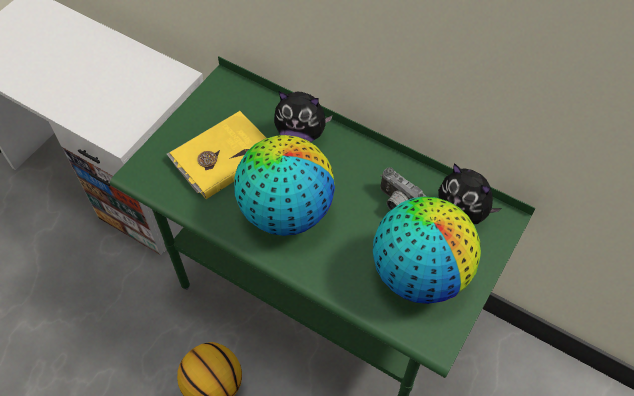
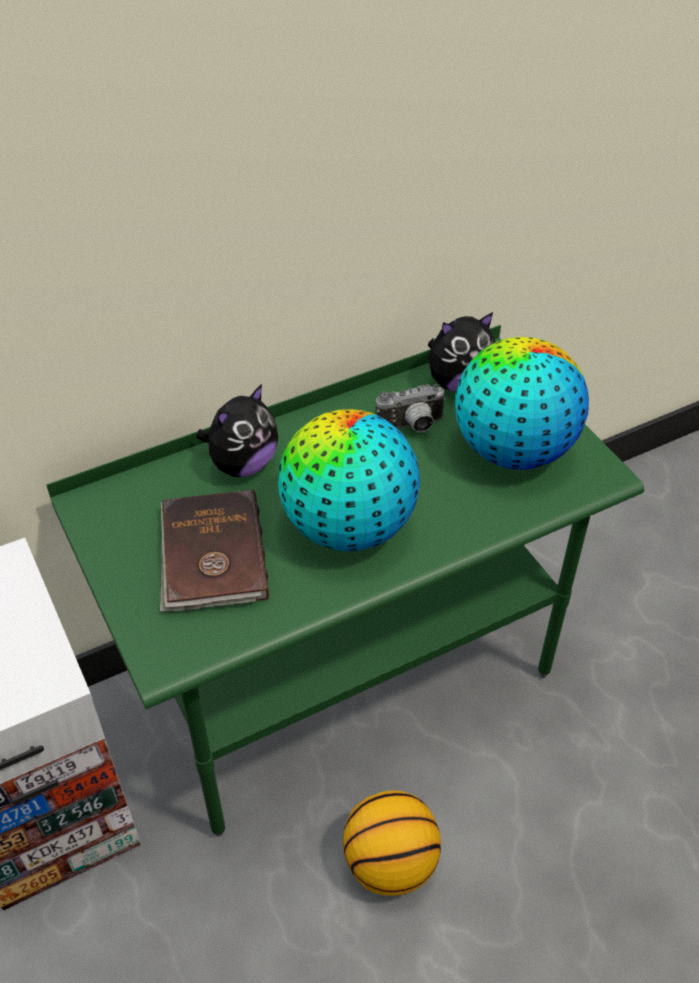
camera: 60 degrees left, 10 degrees down
(222, 156) = (211, 555): yellow book -> brown book

